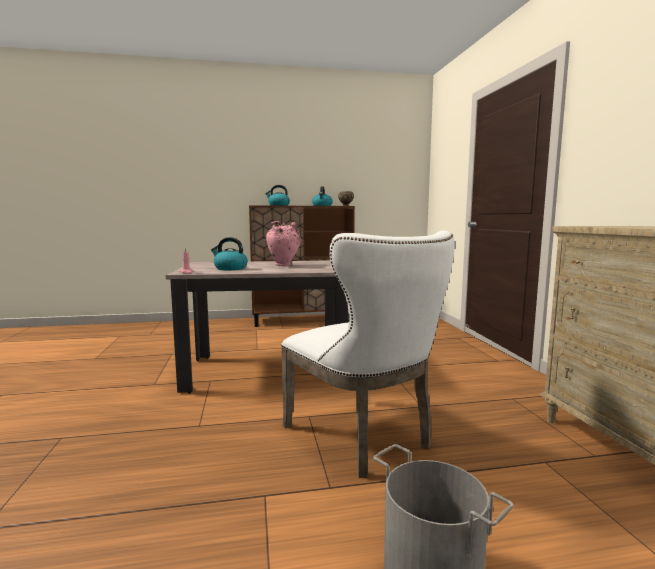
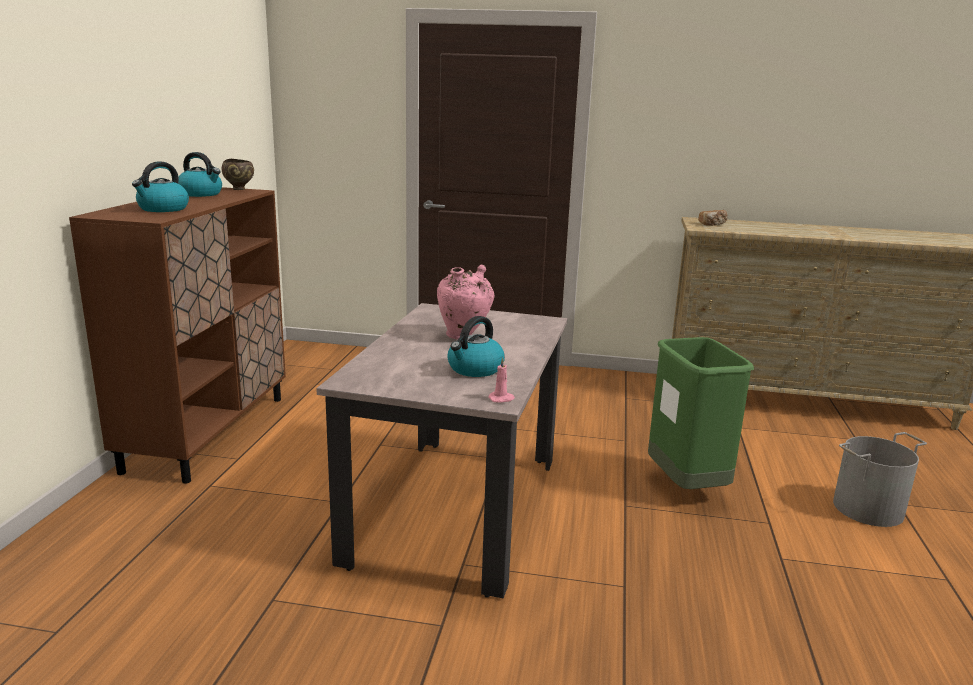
camera: 70 degrees left, 10 degrees up
(364, 438) = (686, 486): white chair -> green trash can
(618, 226) = (712, 224): none -> bread

